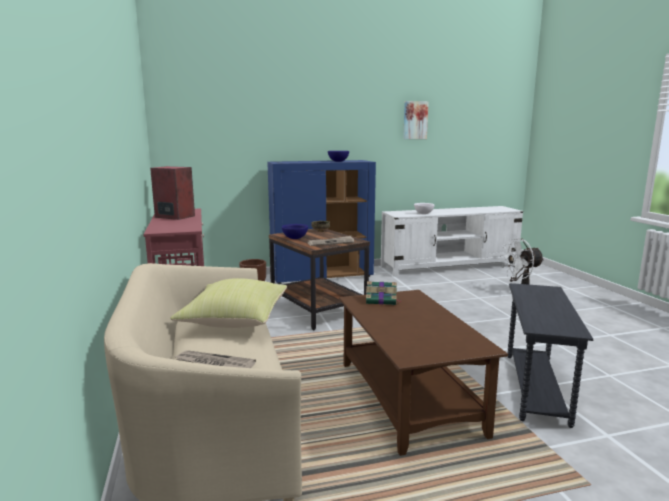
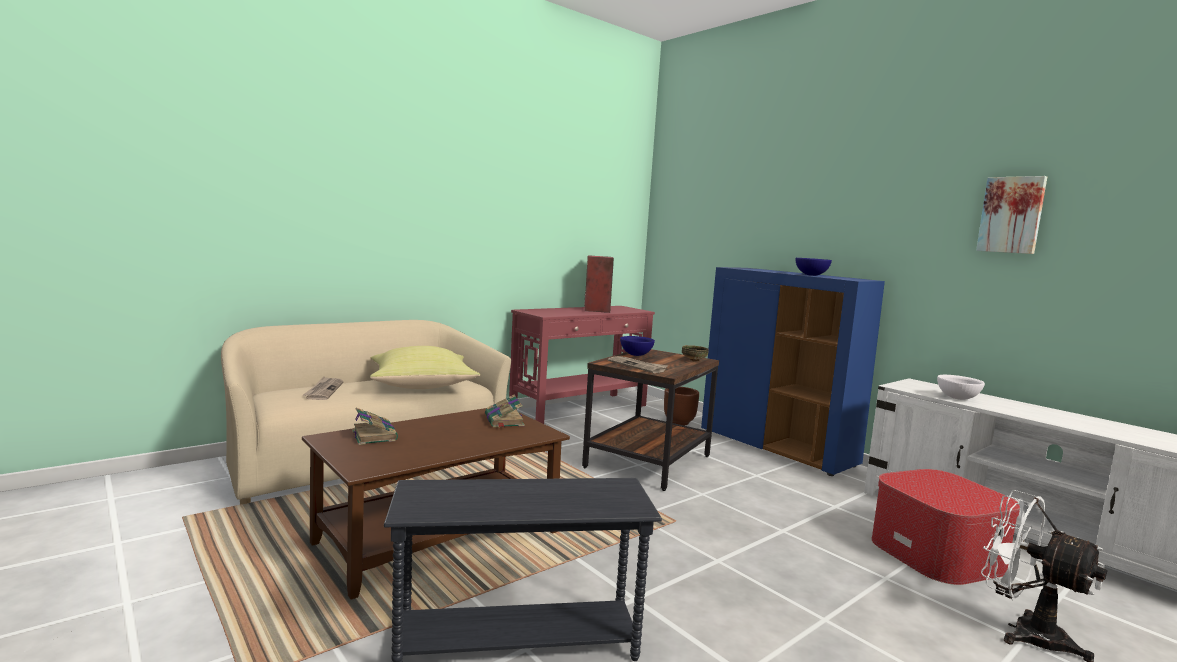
camera: 65 degrees right, 5 degrees down
(406, 341) = (374, 435): none -> book
(459, 283) = (937, 553): none -> ottoman

